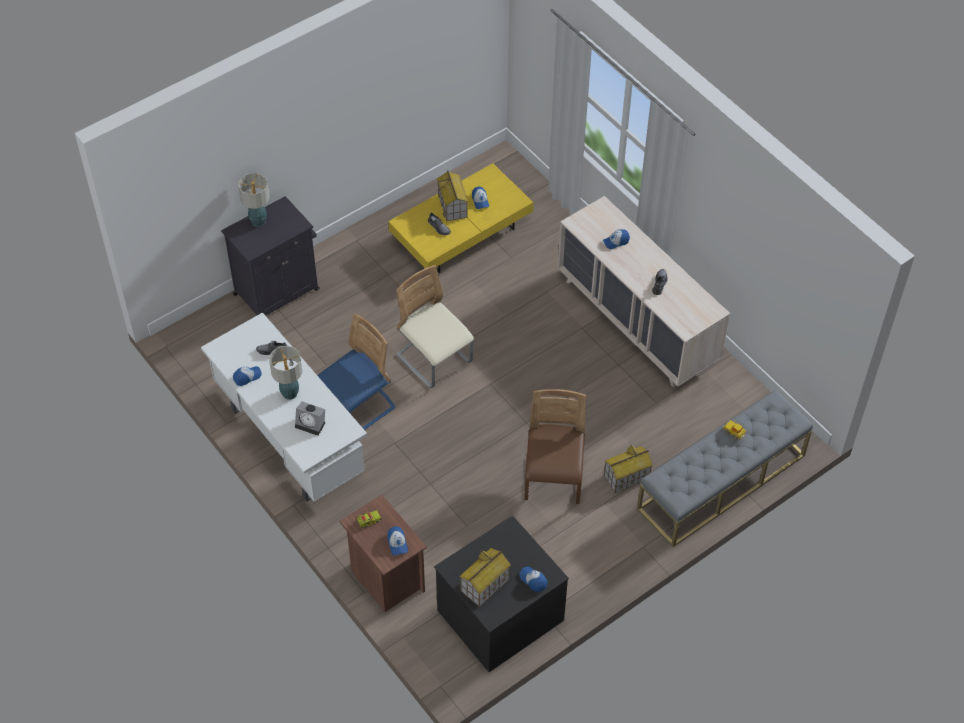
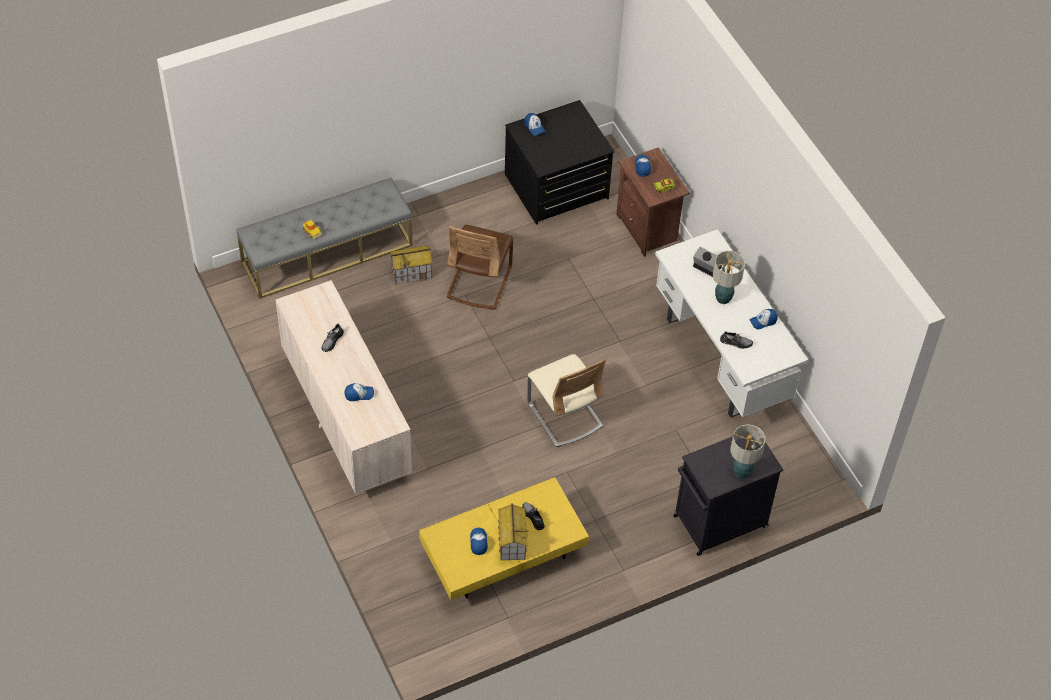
camera: 170 degrees left, 0 degrees up
(356, 408) = (652, 380): blue chair -> none
(485, 585) = (575, 130): toy house -> none

